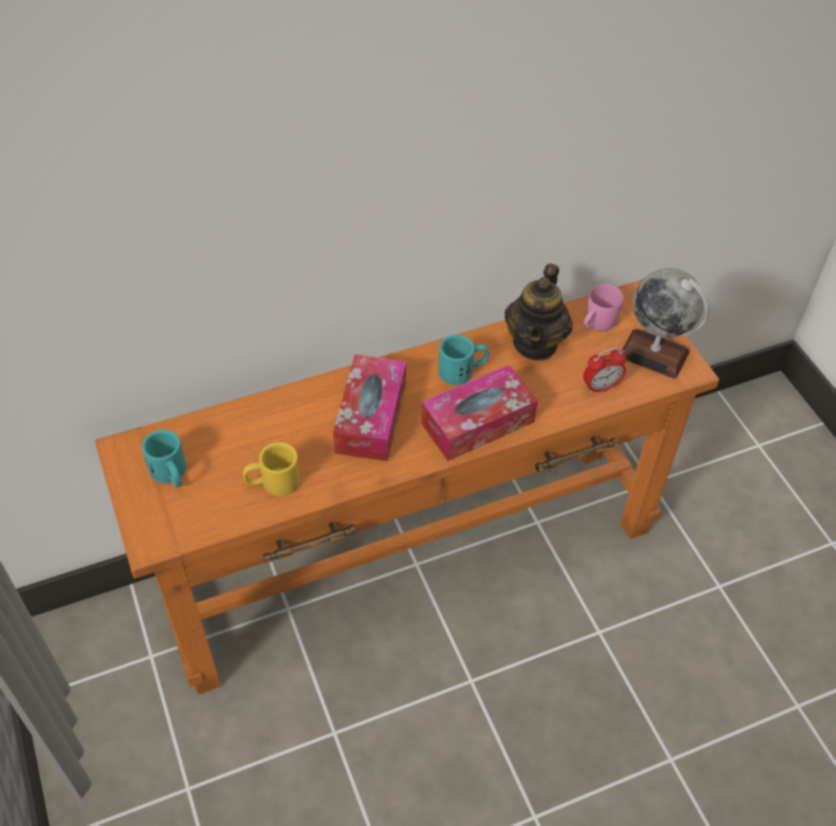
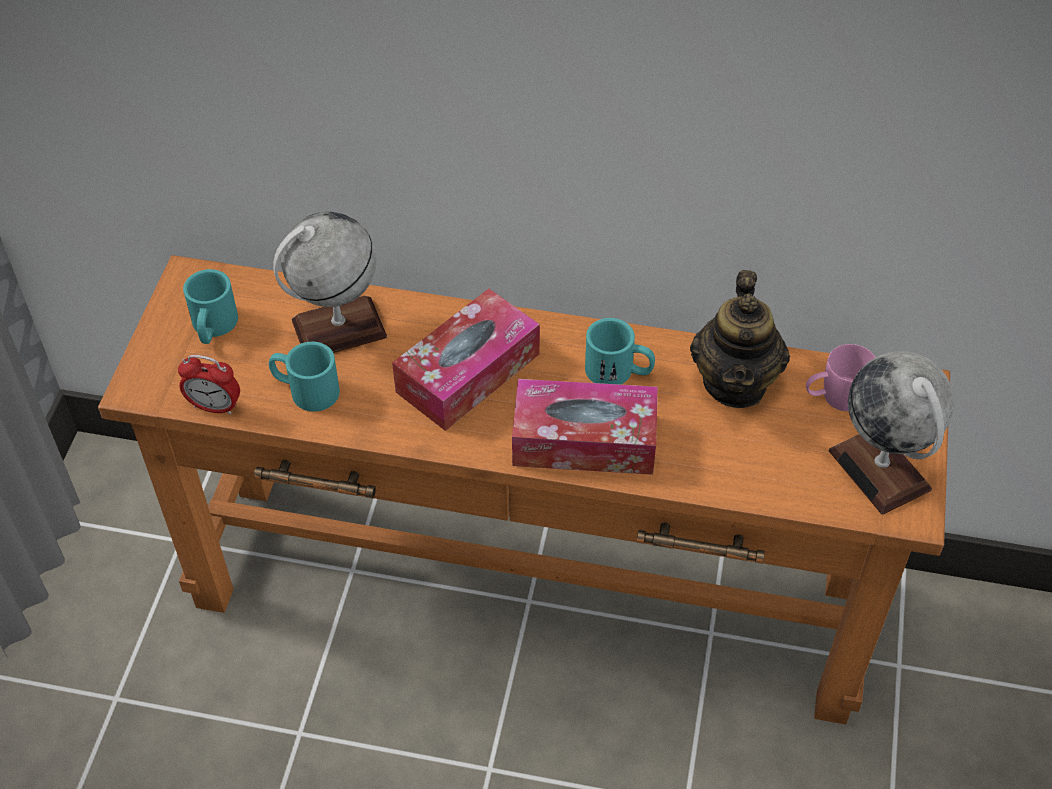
camera: 35 degrees right, 0 degrees up
(261, 431) = (338, 329): none -> globe
(272, 482) = (305, 390): yellow mug -> turquoise mug
(535, 343) = (735, 383): teapot -> teapot turned 45 degrees counterclockwise
(601, 387) = (773, 475): alarm clock -> alarm clock (215, 406)

